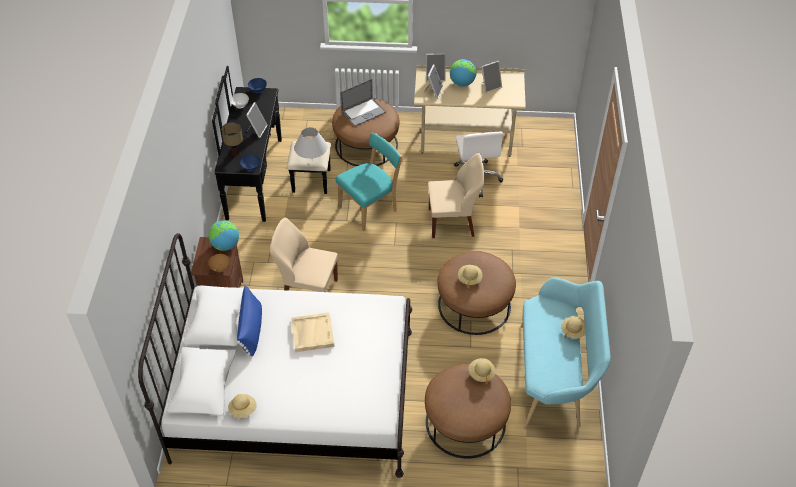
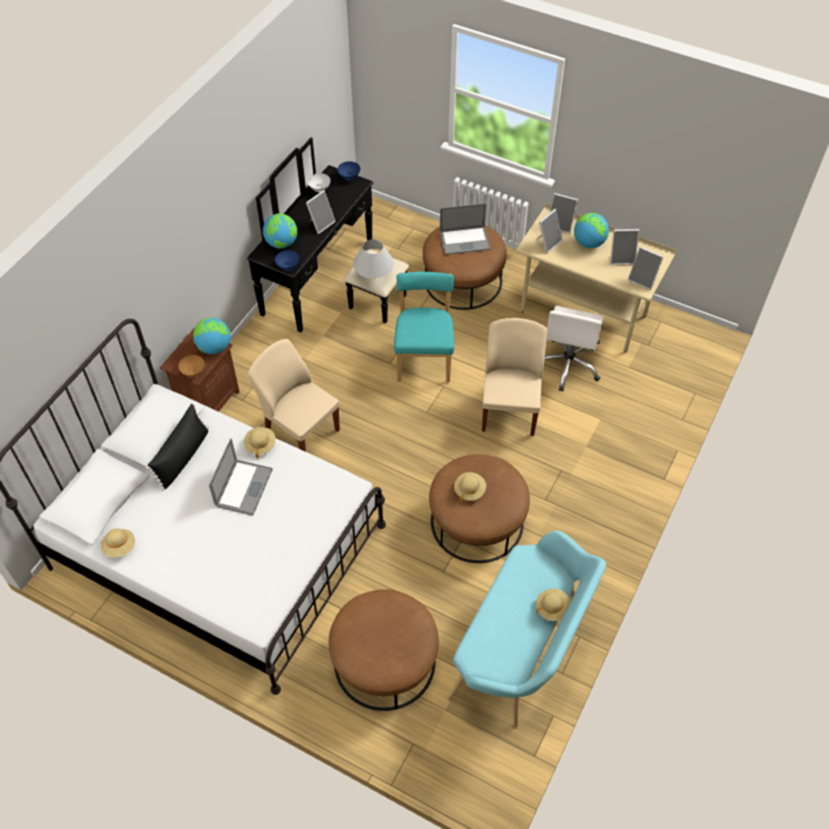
camera: 25 degrees right, 5 degrees up
(235, 153) = (282, 243): table lamp -> globe
(251, 329) = (183, 457): blue pillow -> black pillow
(312, 333) = (244, 487): beige tray -> laptop
(370, 208) = (424, 358): turquoise chair -> turquoise chair turned 75 degrees counterclockwise
(453, 222) = (509, 410): beige chair -> beige chair turned 105 degrees counterclockwise
(481, 373) = (414, 614): beige hat -> beige hat (260, 445)
(513, 96) = (643, 280): none -> picture frame

